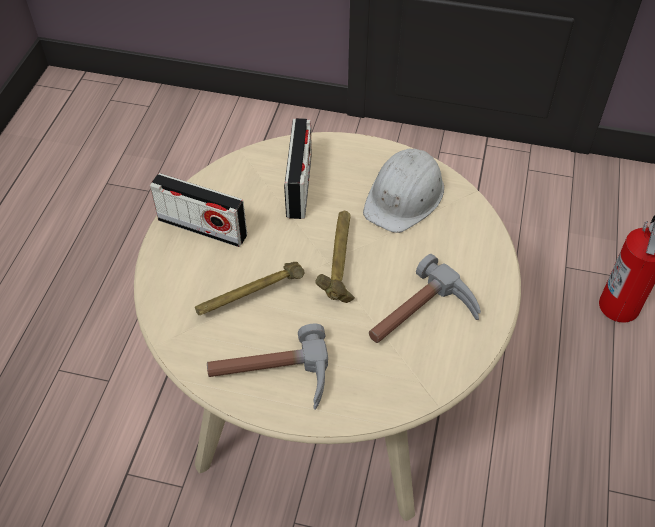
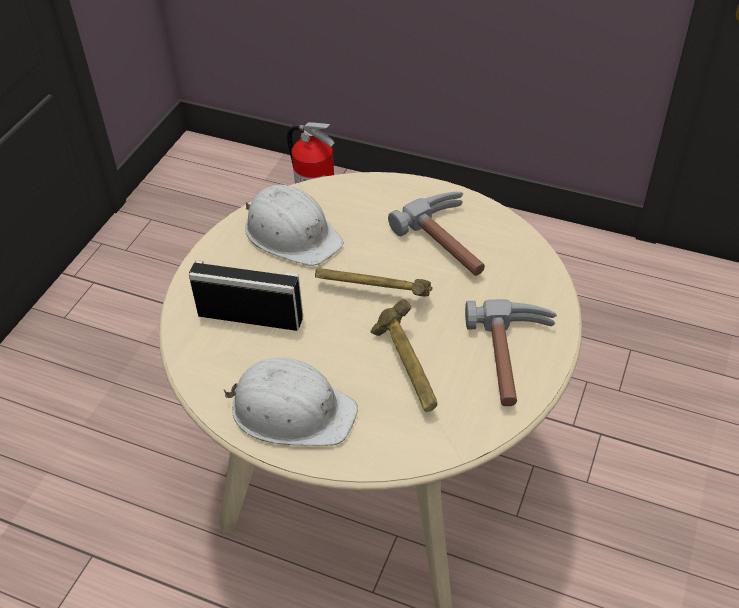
camera: 80 degrees left, 5 degrees down
(202, 227) = (292, 410): radio -> white hard hat

